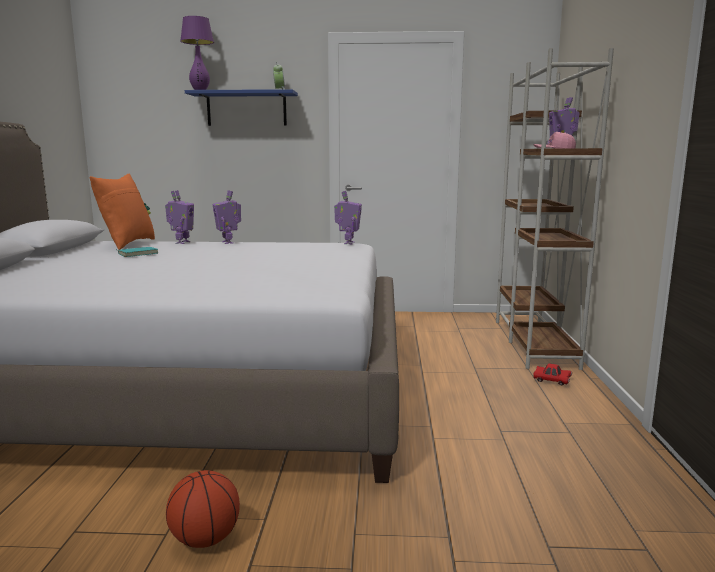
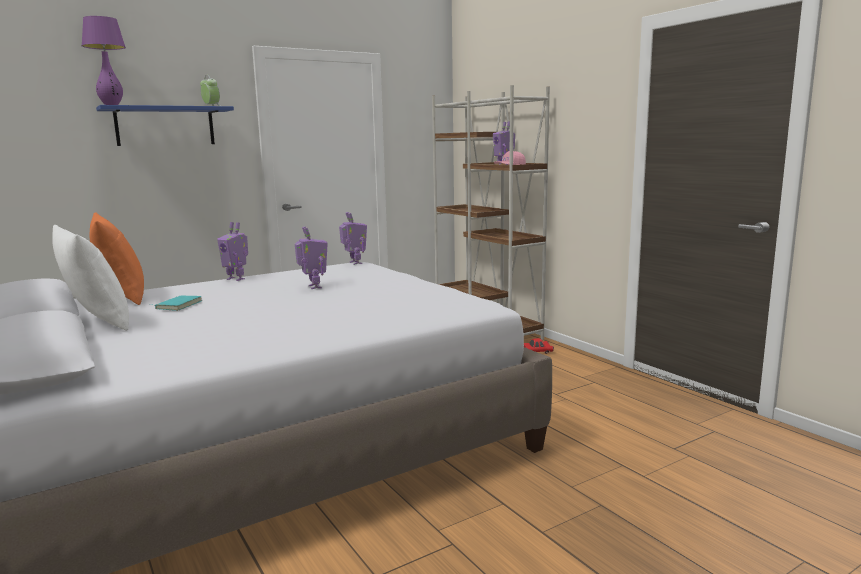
camera: 35 degrees left, 0 degrees up
(64, 257) = (97, 324): none -> white pillow
(182, 242) = (183, 286): toy robot -> toy robot (313, 287)
(205, 539) = (487, 533): basketball -> none

